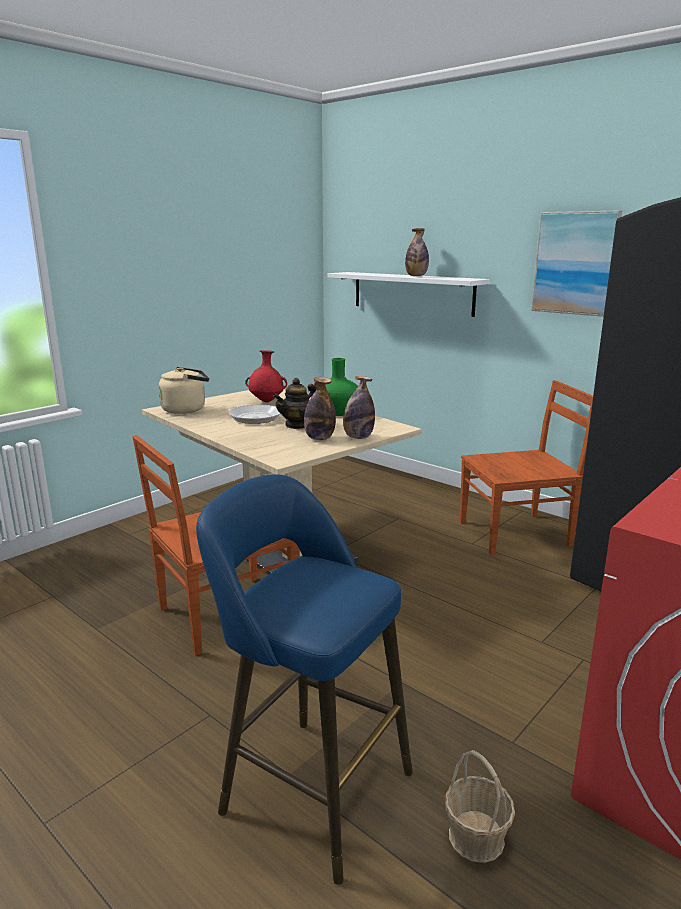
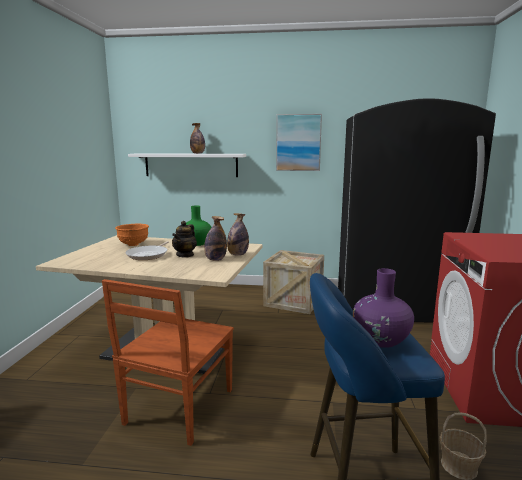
camera: 35 degrees left, 5 degrees down
(186, 409) = (79, 259): beige kettle -> none
(267, 401) = (133, 244): red vase -> orange bowl
(320, 586) = (380, 339): none -> purple vase
(517, 533) = (293, 301): brown chair -> crate

